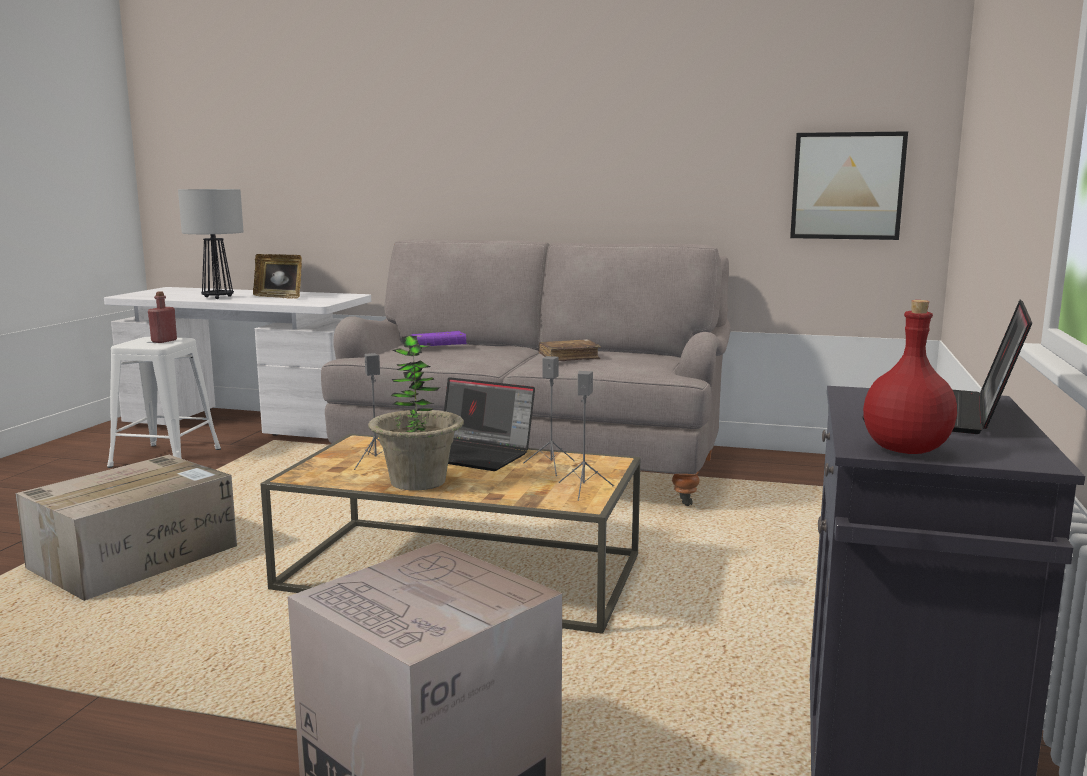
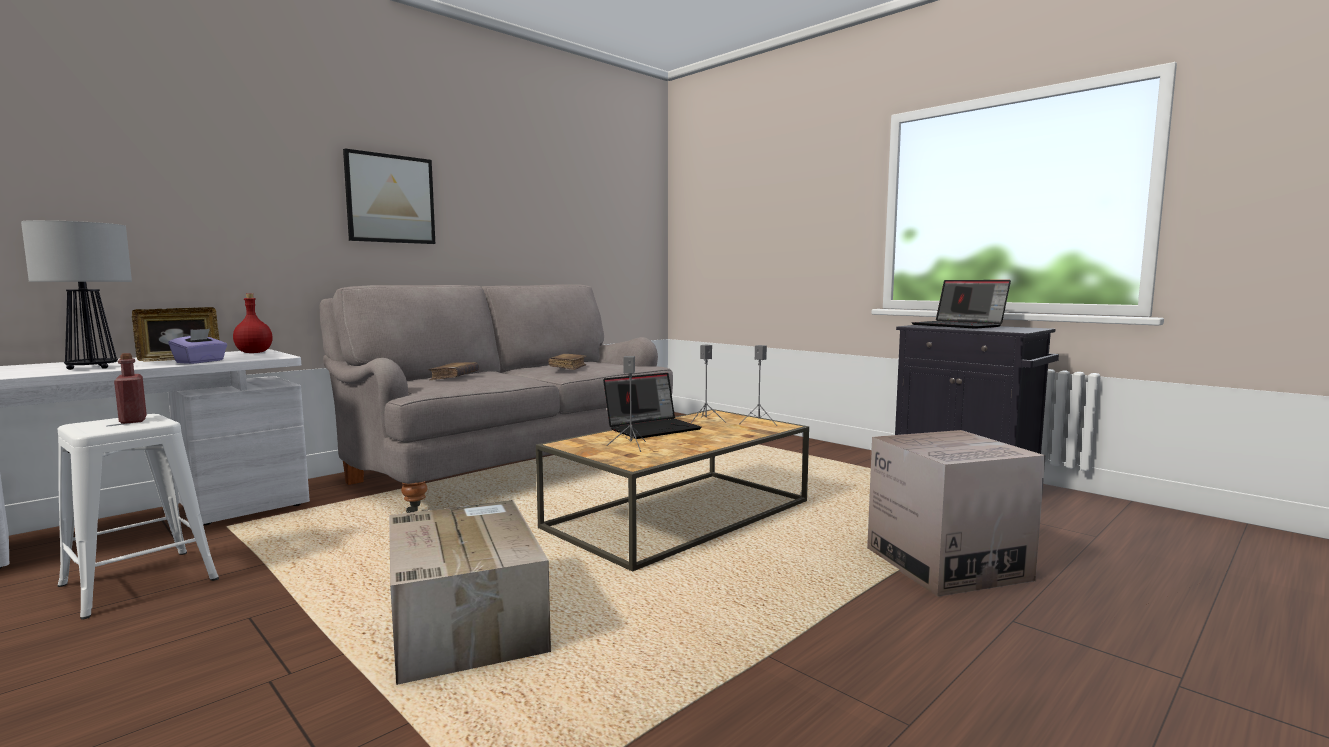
camera: 60 degrees left, 5 degrees down
(269, 301) = (200, 361): none -> purple tissue box
(418, 481) = (694, 443): potted plant -> none
(438, 347) = (454, 377): purple book -> brown book
(847, 186) = (625, 249): picture -> picture (390, 199)
(907, 450) = (1020, 330): red bottle -> red bottle (254, 352)

